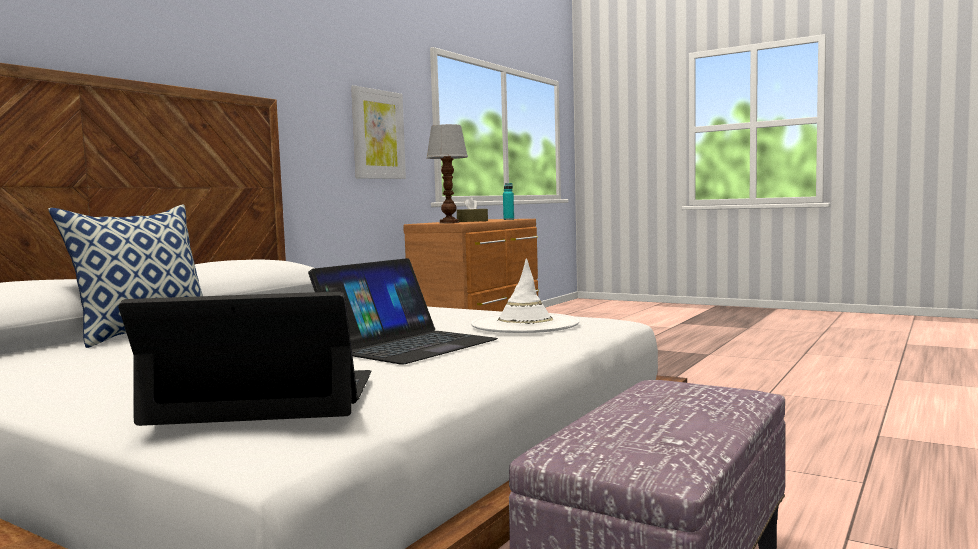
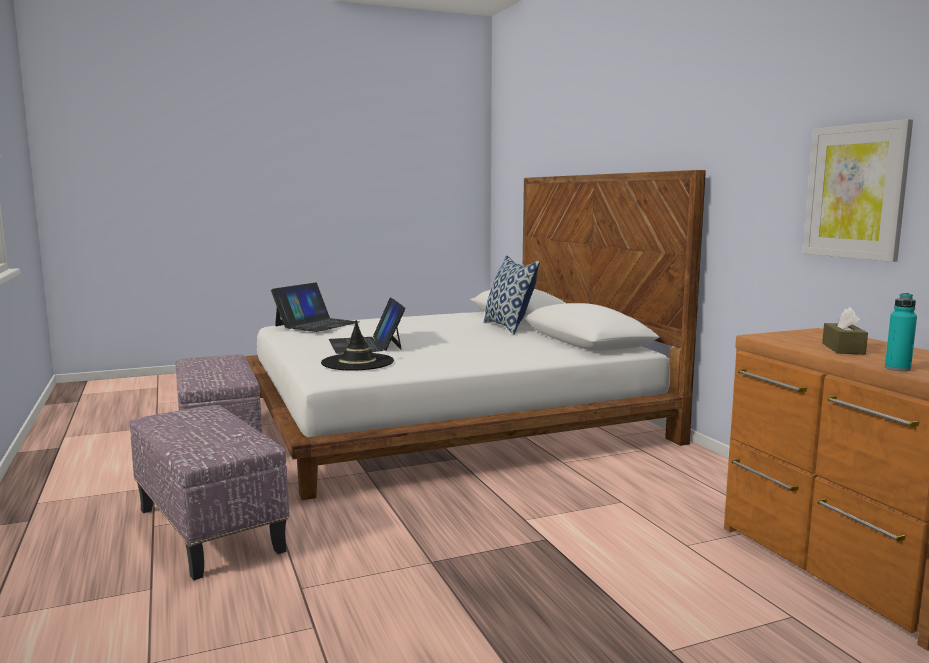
camera: 125 degrees right, 5 degrees up
(449, 222) = (789, 336): table lamp -> none
(525, 324) = (357, 362): white hat -> black hat
(801, 459) = (207, 529): none -> ottoman

